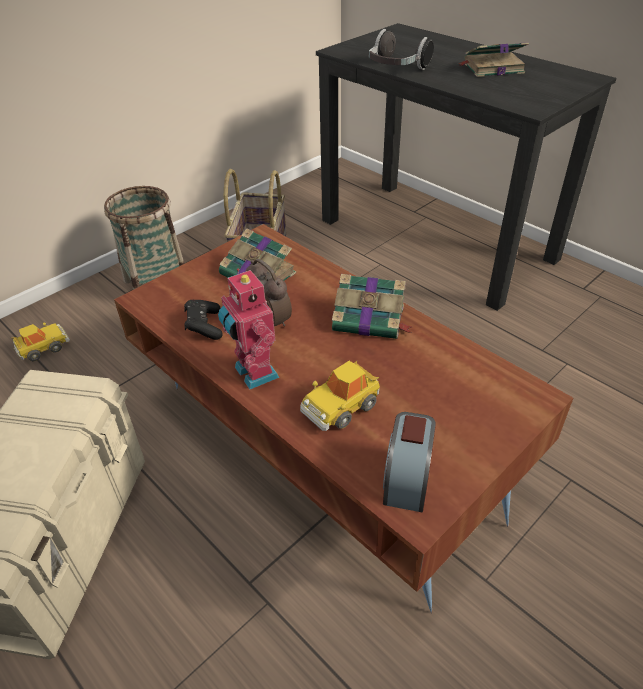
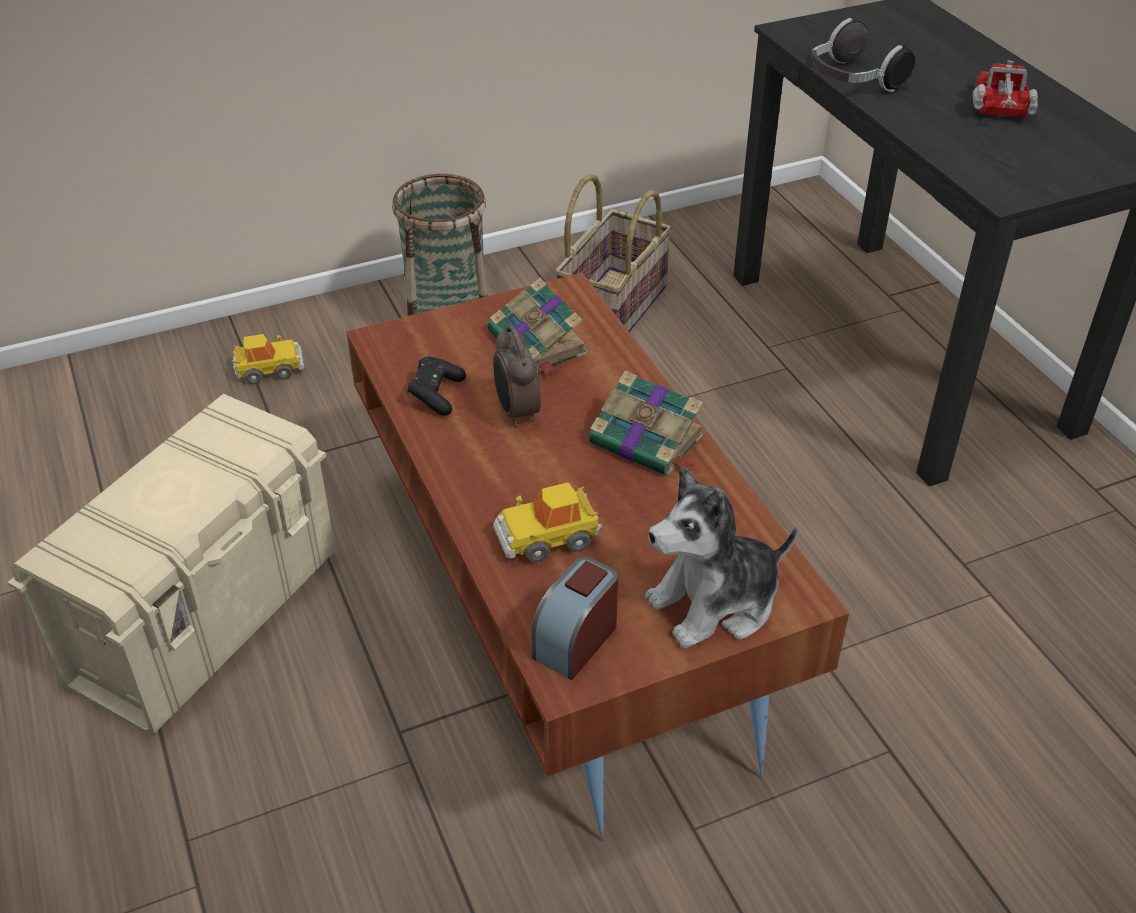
camera: 20 degrees right, 0 degrees up
(253, 373) = (465, 469): toy robot -> none
(485, 418) = (715, 603): none -> plush toy
(491, 68) = (1000, 109): book -> toy truck

